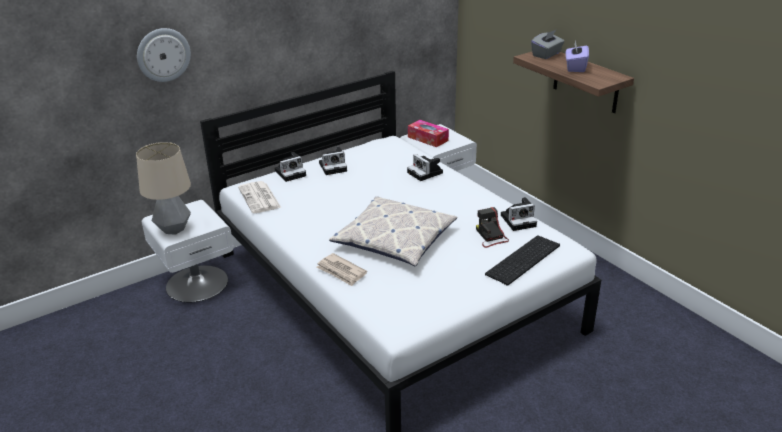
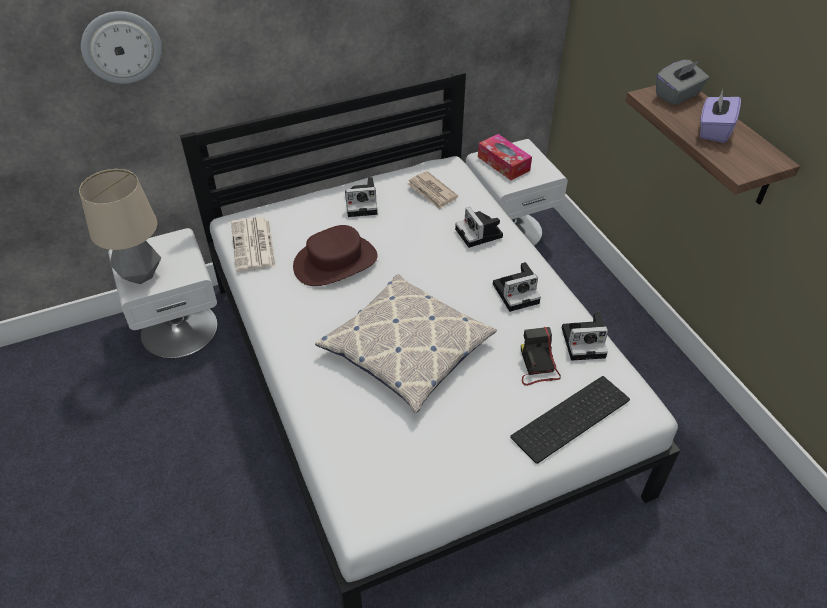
camera: 10 degrees right, 15 degrees up
(291, 173) = (305, 206): camera -> camera (517, 292)
(325, 200) = (335, 262): none -> brown hat
(341, 271) = (320, 396): newspaper -> newspaper (432, 192)

